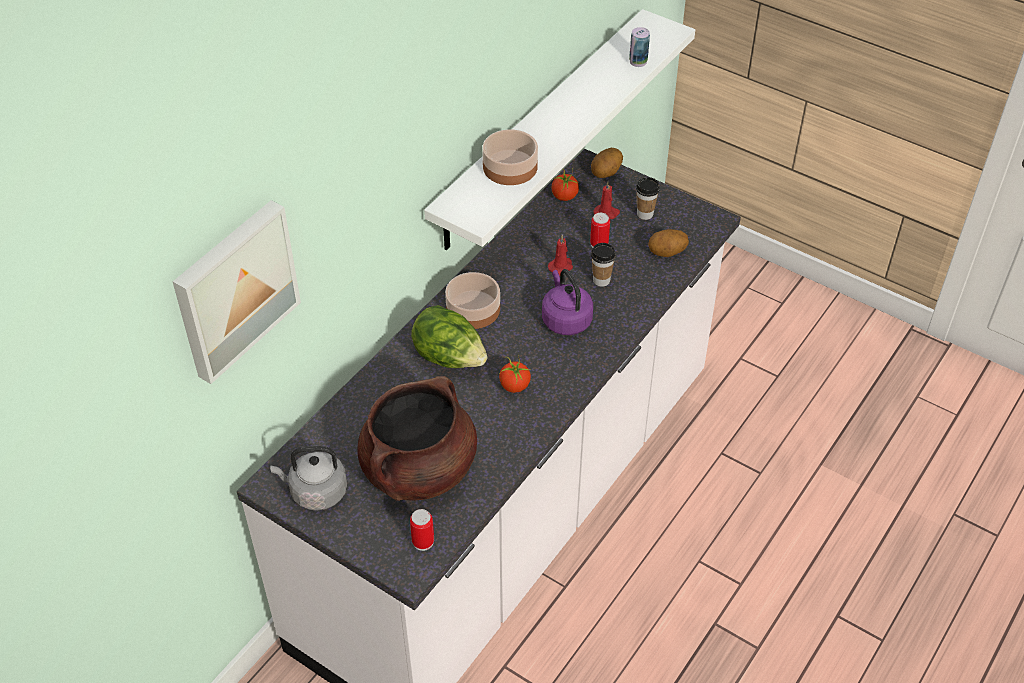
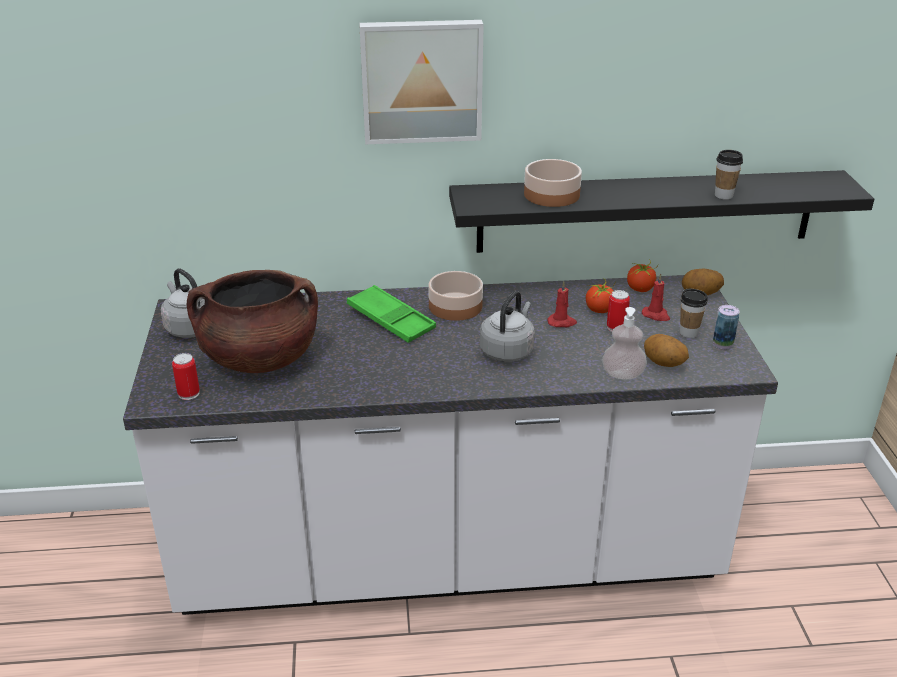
camera: 50 degrees right, 15 degrees down
(234, 289) = (186, 99): picture -> picture (421, 80)
(450, 358) = (391, 320): lettuce -> green tray
(514, 385) = (402, 360): tomato -> tomato (599, 310)
(541, 129) = (646, 211): white shelf -> black shelf
(565, 319) = (508, 350): purple kettle -> grey kettle
(601, 280) = (578, 347): cup -> cup (723, 195)
(638, 62) = (777, 192): can -> can (722, 344)
(657, 281) = (622, 374): none -> soap dispenser

